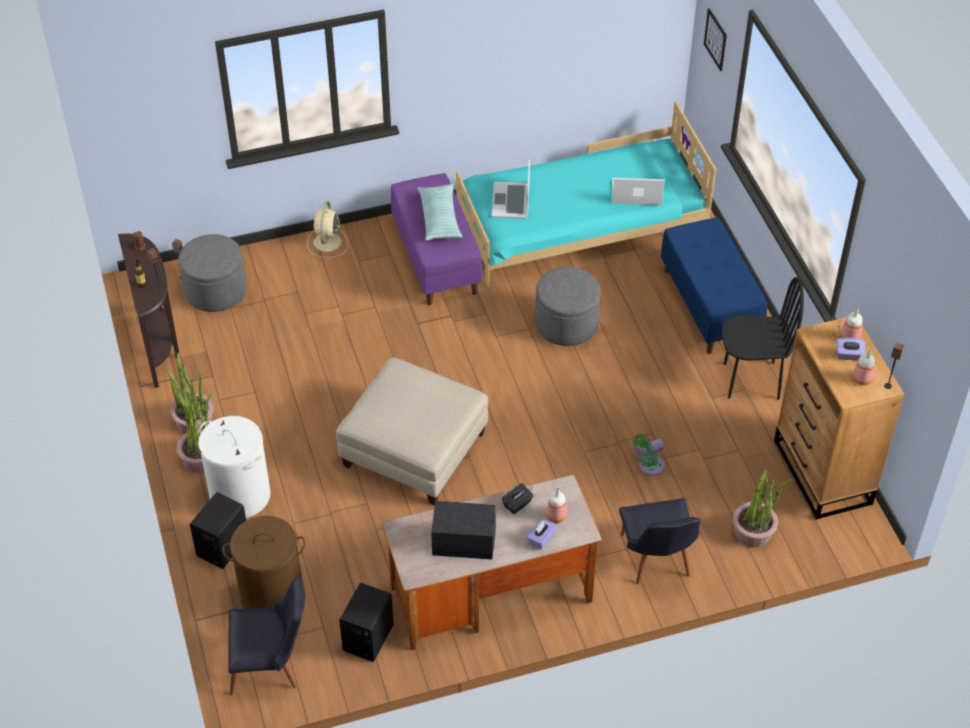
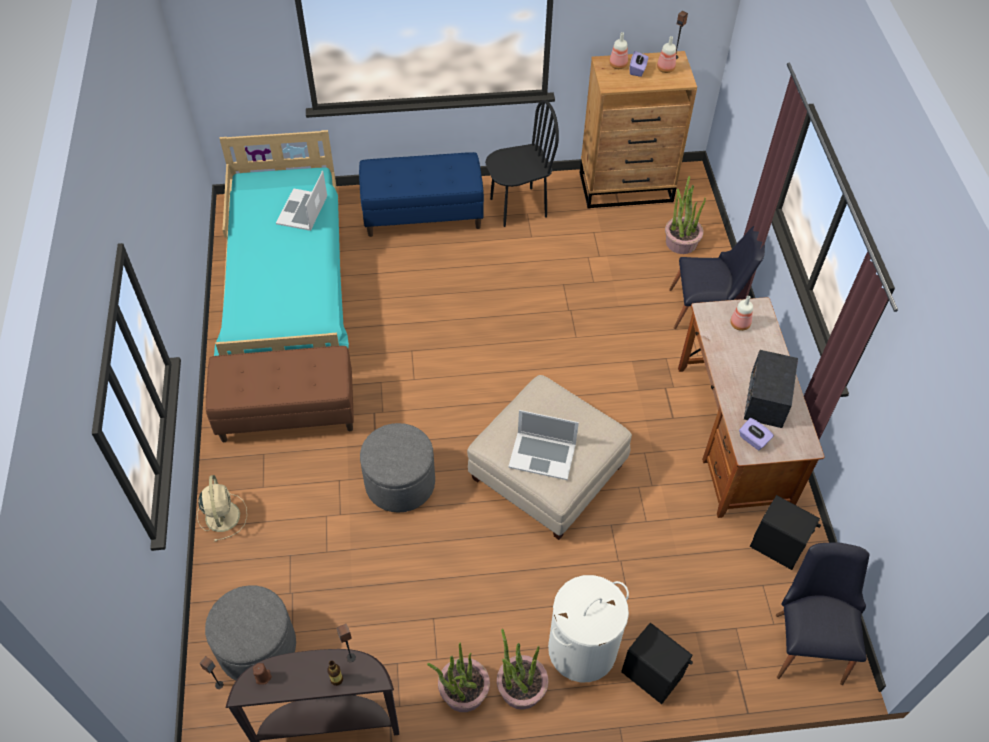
camera: 80 degrees left, 5 degrees up
(272, 596) = (721, 630): brown laundry basket -> none
(327, 243) = (222, 515): beige fan -> beige fan turned 120 degrees counterclockwise
(437, 259) = (288, 412): purple bench -> brown bench
(439, 218) = (280, 372): pillow -> none
(511, 200) = (274, 308): laptop -> laptop (542, 455)
(517, 504) = (724, 351): black tissue box -> none
(541, 539) = (766, 340): purple tissue box -> purple tissue box (753, 440)
(566, 324) = (414, 320): grey ottoman -> grey ottoman (400, 482)
(649, 466) = (601, 294): green fan -> none
(715, 39) = (233, 40): picture -> none
(751, 380) = (518, 207): black chair -> black chair turned 60 degrees clockwise

